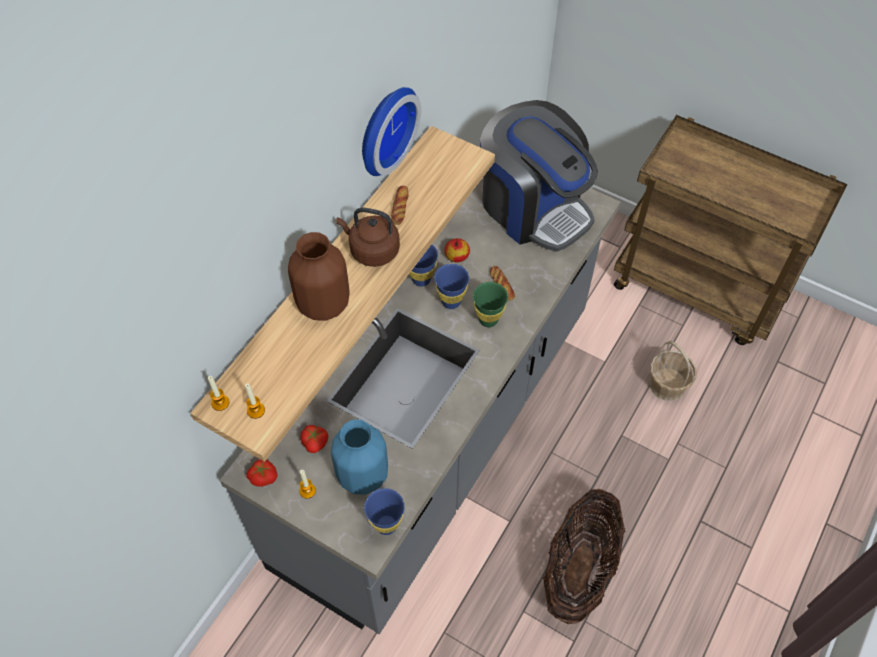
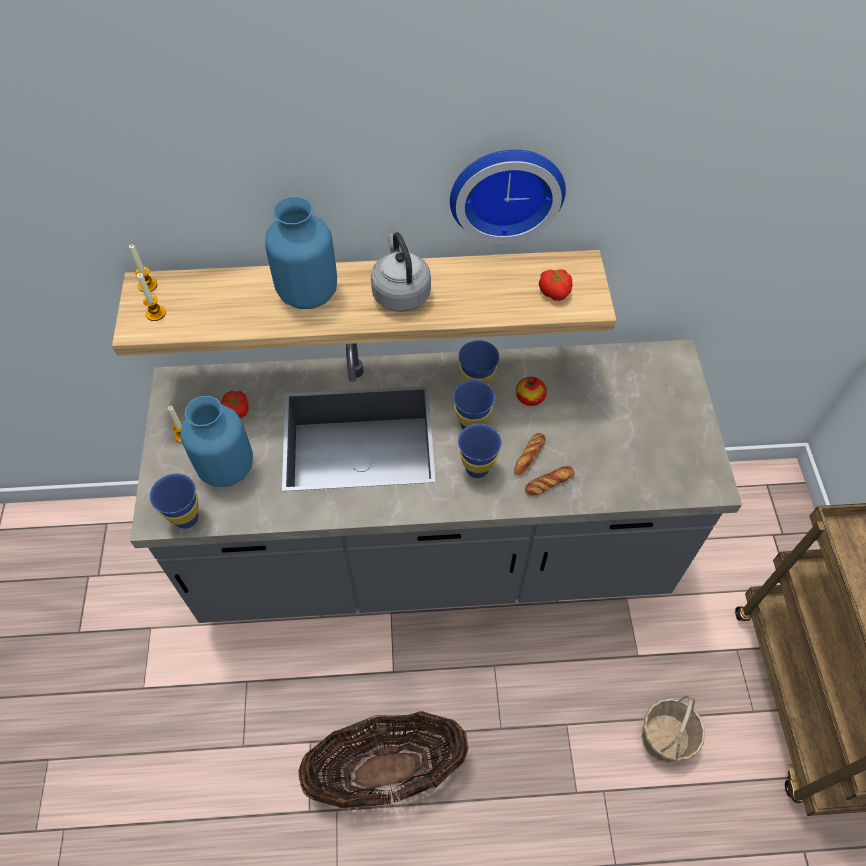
camera: 55 degrees right, 0 degrees up
(263, 476) = (177, 395): tomato -> tomato (555, 291)
(324, 303) = (309, 293): brown vase -> blue vase
(372, 250) = (400, 292): brown kettle -> grey kettle
(400, 207) = (472, 284): bread -> bread (549, 482)
(488, 319) = (477, 468): green cup -> blue cup
(533, 207) = (652, 428): coffee machine -> none

